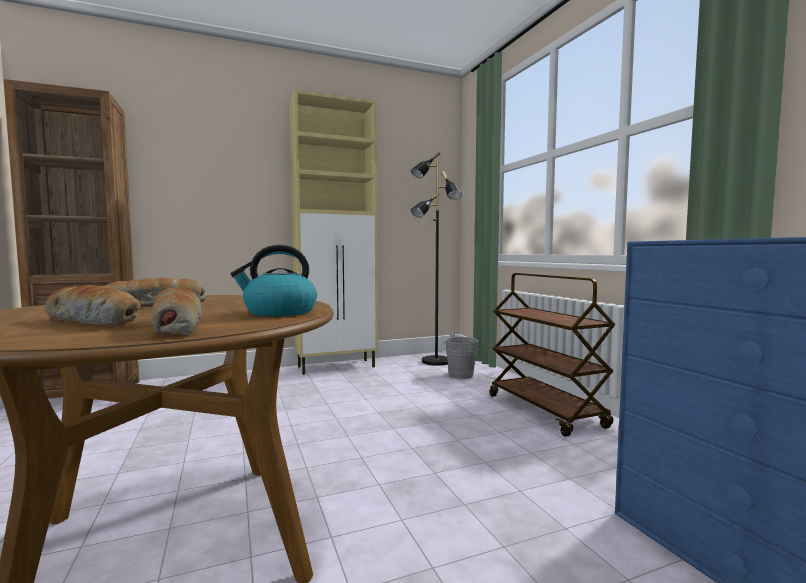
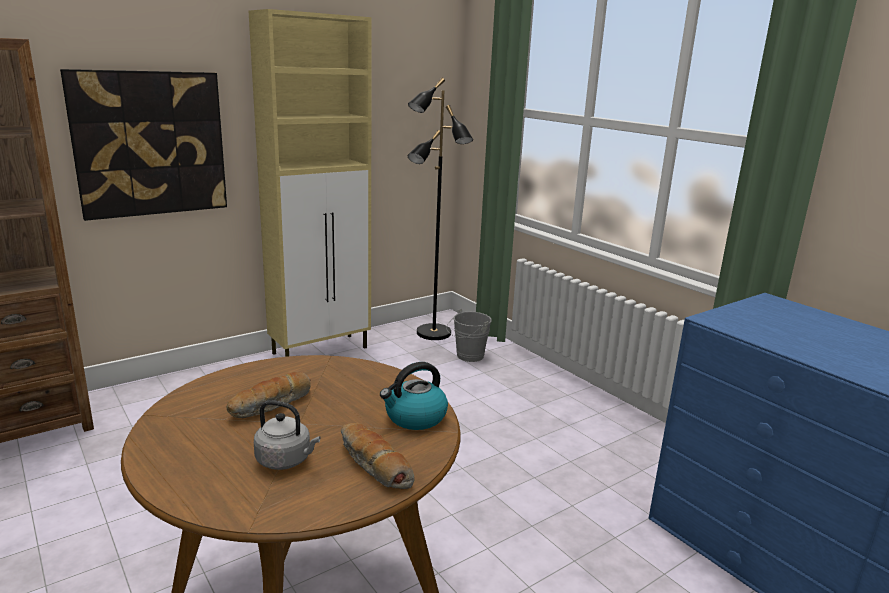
camera: 15 degrees left, 15 degrees up
(95, 321) = (286, 460): bread -> grey kettle
(211, 192) = (150, 144): none -> picture
(545, 411) = (570, 405): brown cart -> none

